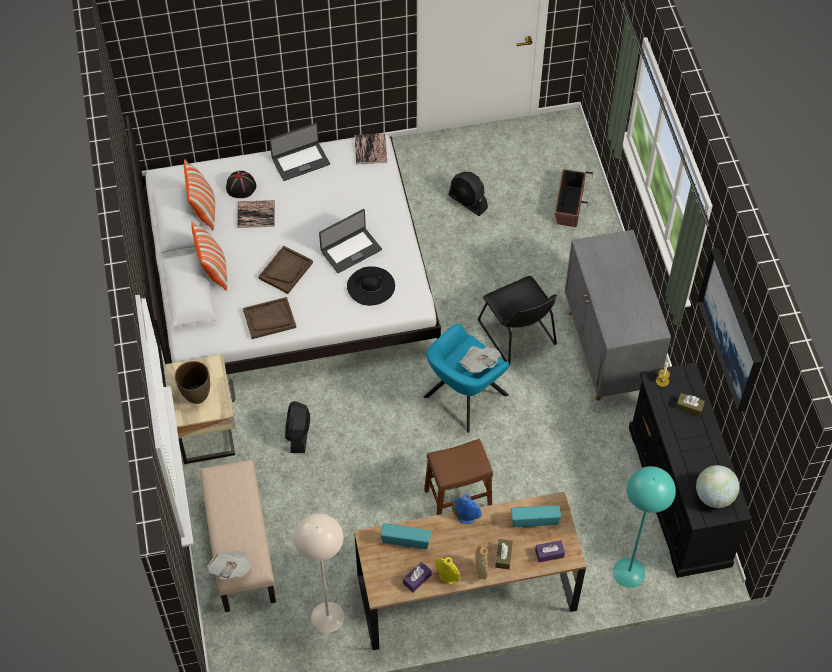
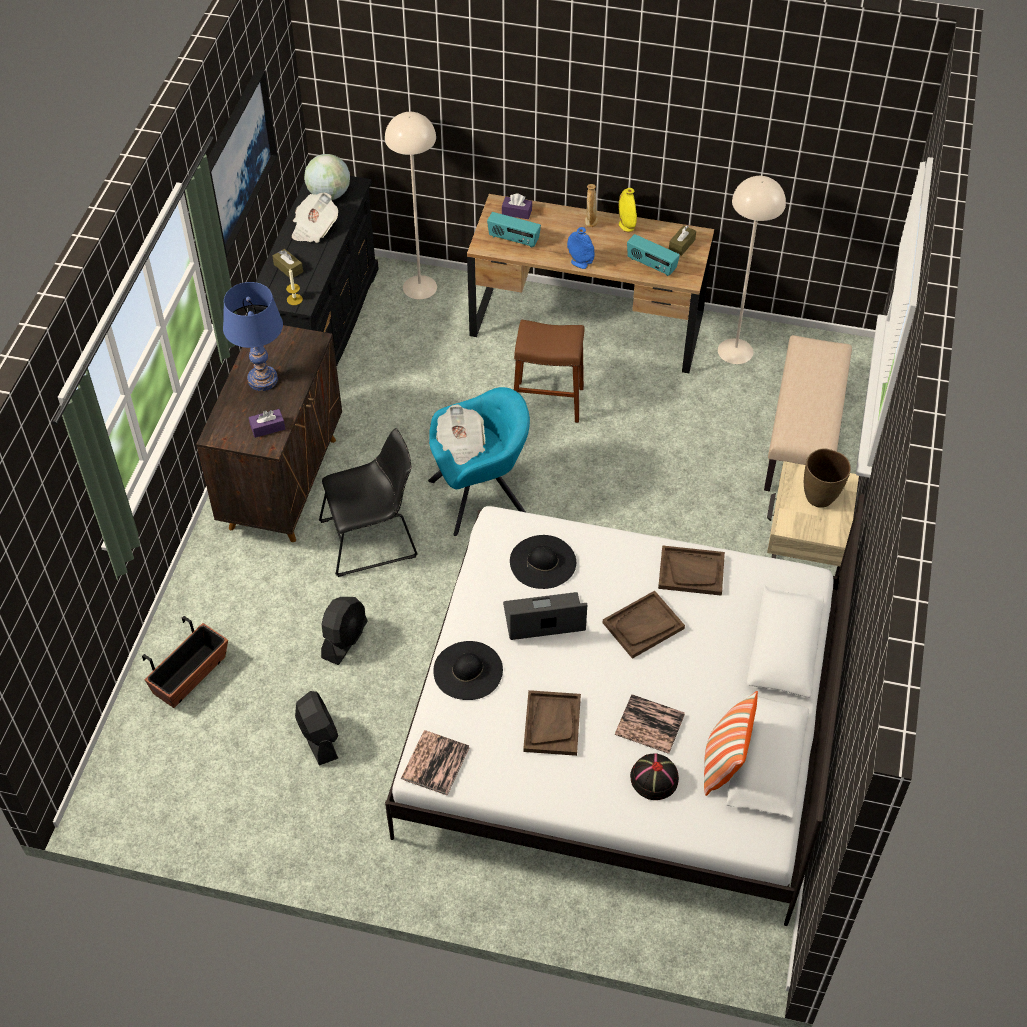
camera: 155 degrees left, 5 degrees down
(213, 270) = (741, 664): pillow -> none
(232, 568) = (832, 350): newspaper -> newspaper (314, 229)
(298, 434) = (691, 526): black fan -> black fan (345, 639)
(300, 161) = (548, 785): laptop -> none
(314, 193) = (552, 724): none -> brown tray
(381, 204) = (468, 671): none -> black hat
(417, 579) = (656, 234): purple tissue box -> purple tissue box (267, 427)
(503, 556) = (562, 224): brown tissue box -> brown tissue box (681, 245)
(518, 336) = (373, 538): black chair -> black chair turned 75 degrees clockwise
(608, 351) = (283, 482): grey cabinet -> brown cabinet
(626, 291) = (262, 380): none -> blue table lamp
(628, 572) = (420, 287): turquoise floor lamp -> beige floor lamp

